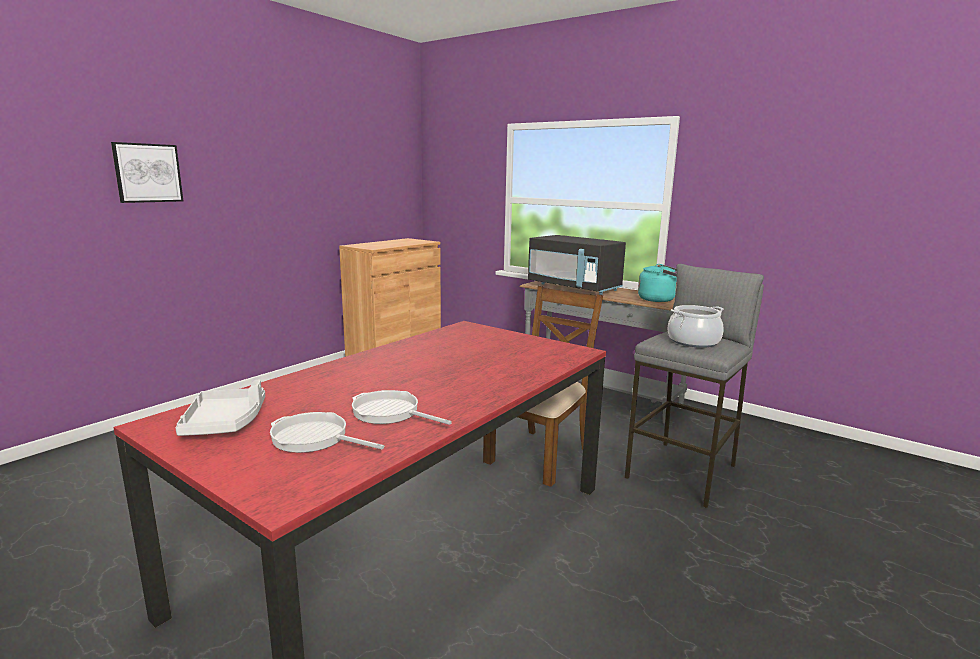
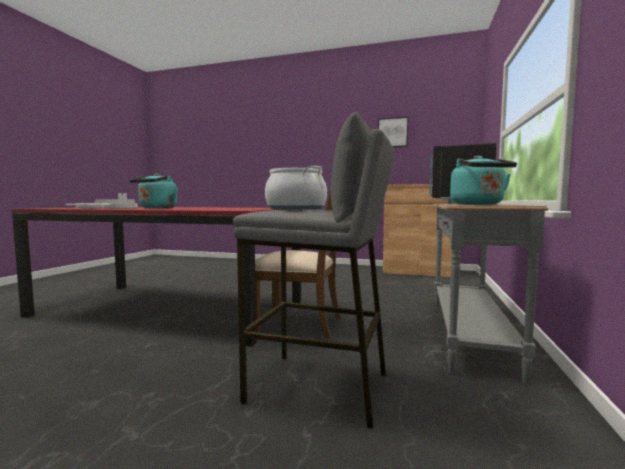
camera: 70 degrees right, 10 degrees down
(147, 173) = (282, 145): picture -> picture (392, 132)
(444, 386) = (156, 208): none -> turquoise kettle

